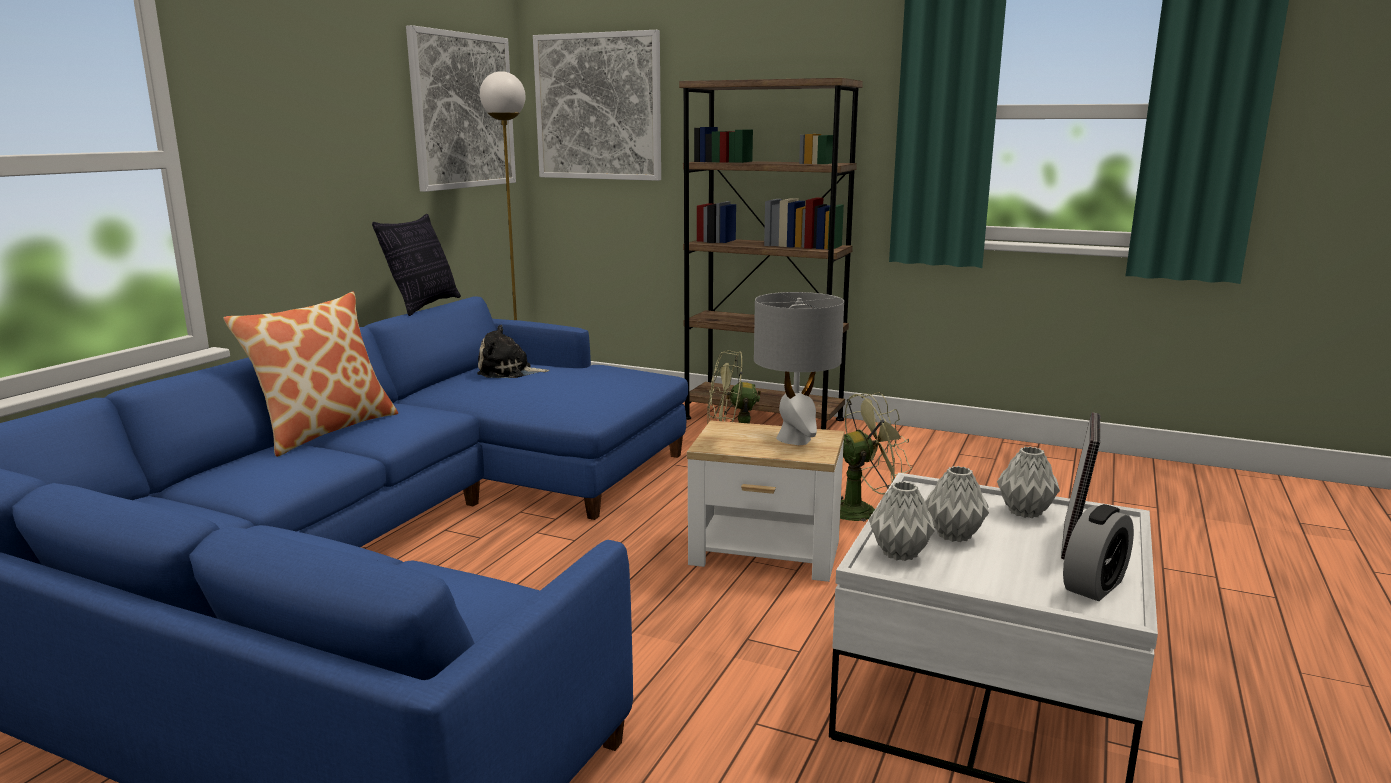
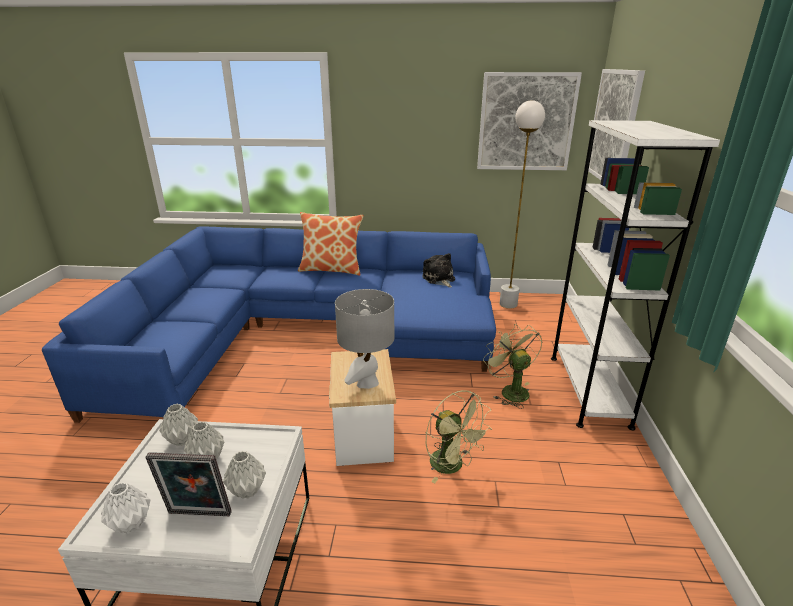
camera: 70 degrees right, 10 degrees up
(423, 306) = (437, 230): pillow -> none
(763, 419) = (588, 390): brown bookcase -> white bookcase
(1094, 586) = (132, 524): alarm clock -> white vase

